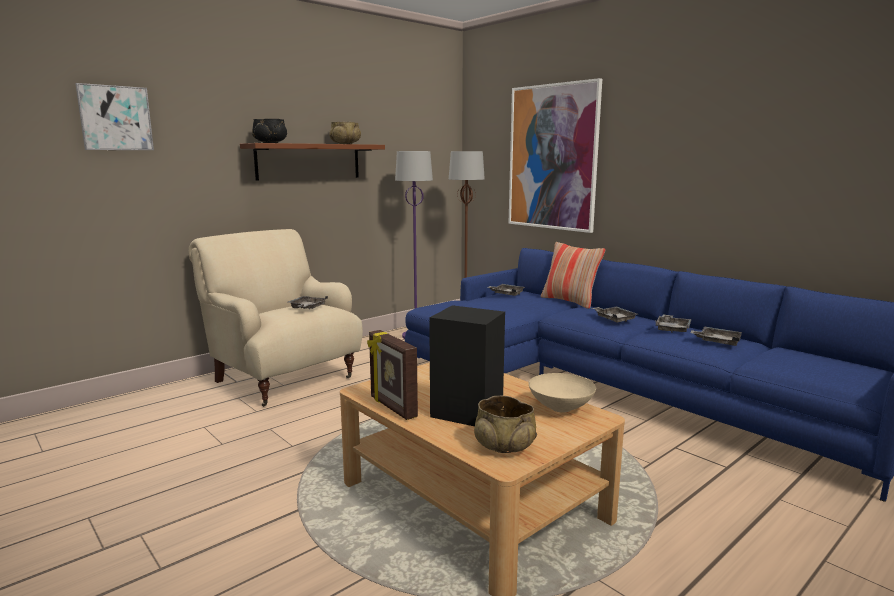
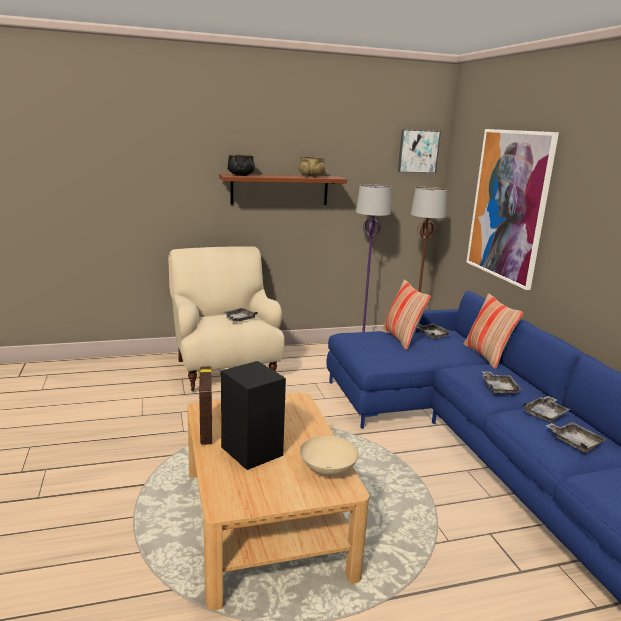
camera: 25 degrees right, 5 degrees up
(115, 118) = (123, 154): picture -> picture (418, 151)
(484, 301) = (401, 338): none -> pillow
(504, 445) = (242, 490): beige bowl -> none

